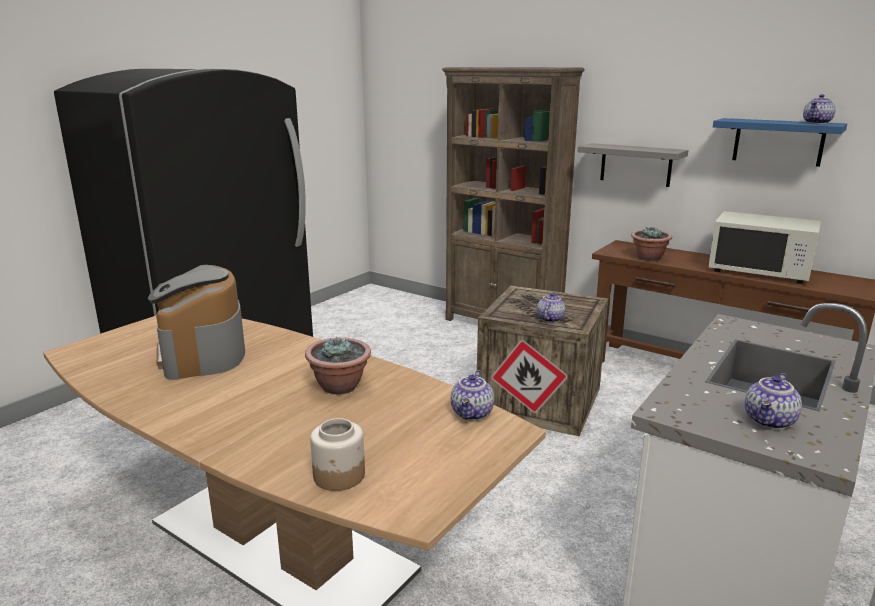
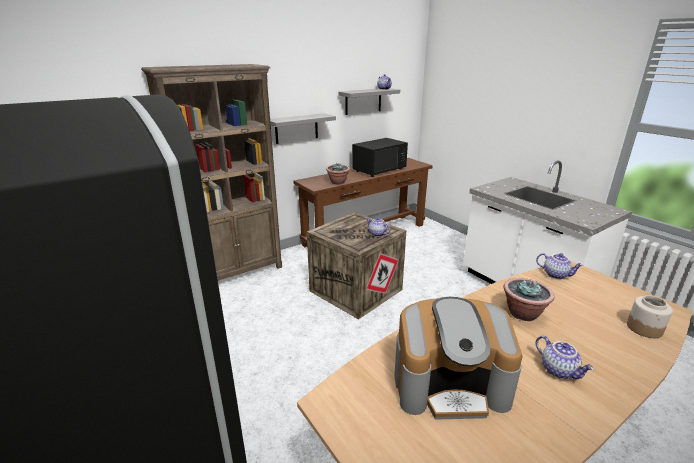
camera: 70 degrees left, 5 degrees up
(759, 271) = (379, 170): white microwave -> black microwave
(770, 421) = (590, 209): teapot -> teapot (559, 370)
(778, 142) = (363, 101): blue shelf -> grey shelf

